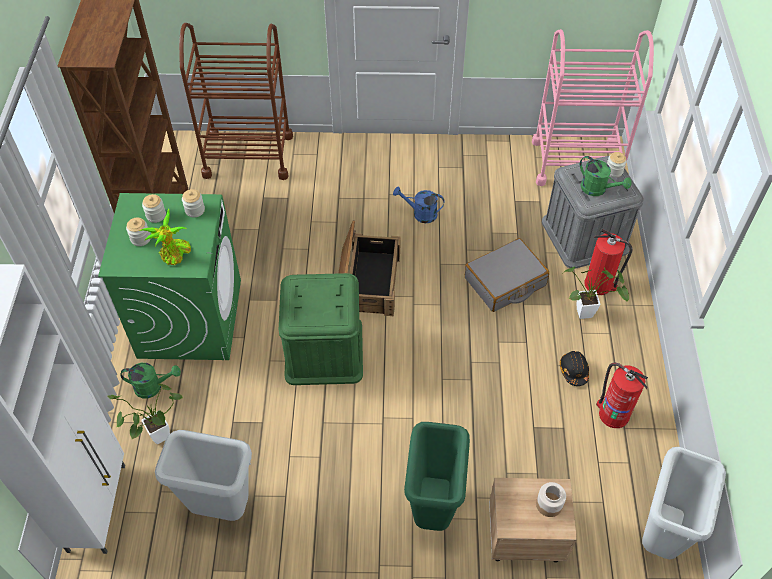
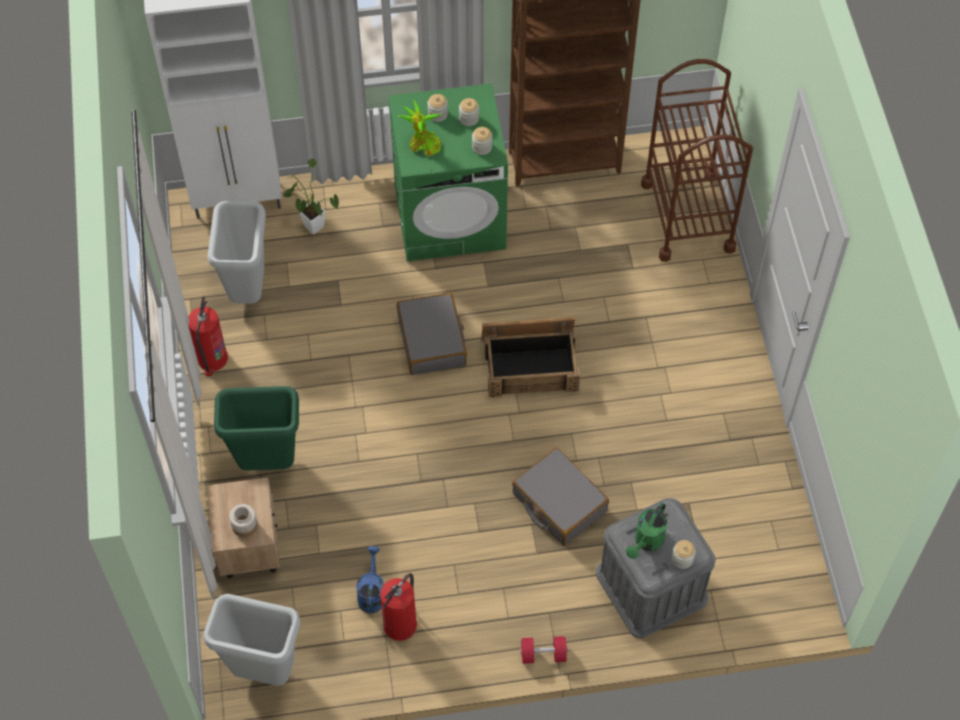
camera: 80 degrees right, 5 degrees up
(153, 387) = (365, 207): green watering can -> none
(324, 351) = (432, 341): green storage box -> grey suitcase
(420, 214) = (642, 403): blue watering can -> blue watering can (371, 593)
(573, 370) = (450, 582): black hard hat -> none
(576, 162) = (775, 570): pink cart -> none
(588, 313) = (532, 594): potted plant -> none
(599, 284) = (577, 604): fire extinguisher -> fire extinguisher (212, 359)
(643, 314) = (543, 654): none -> red dumbbell

